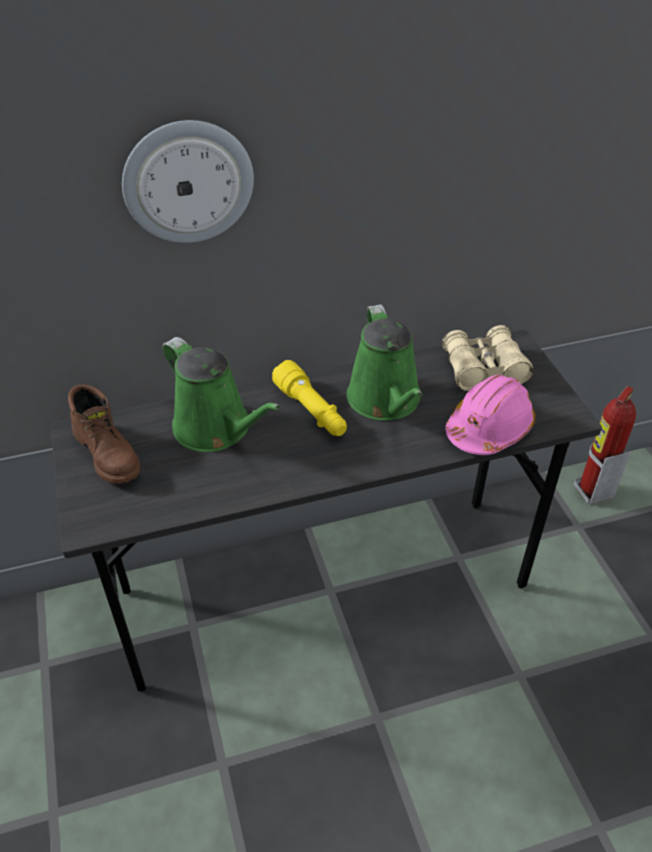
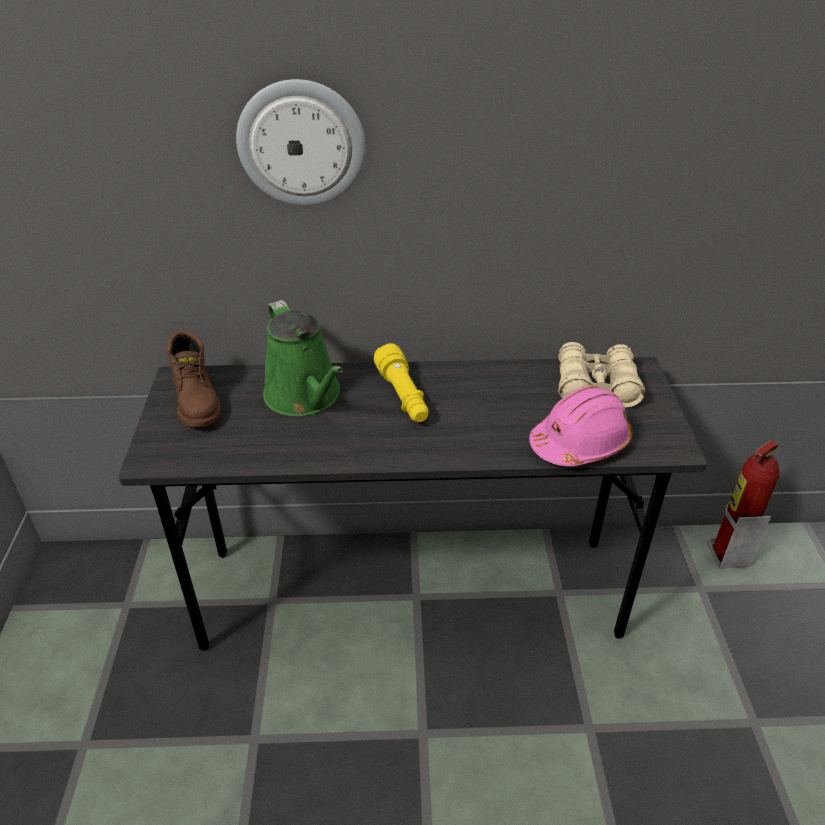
camera: 15 degrees right, 5 degrees down
(386, 401) = (481, 400): green watering can -> none

